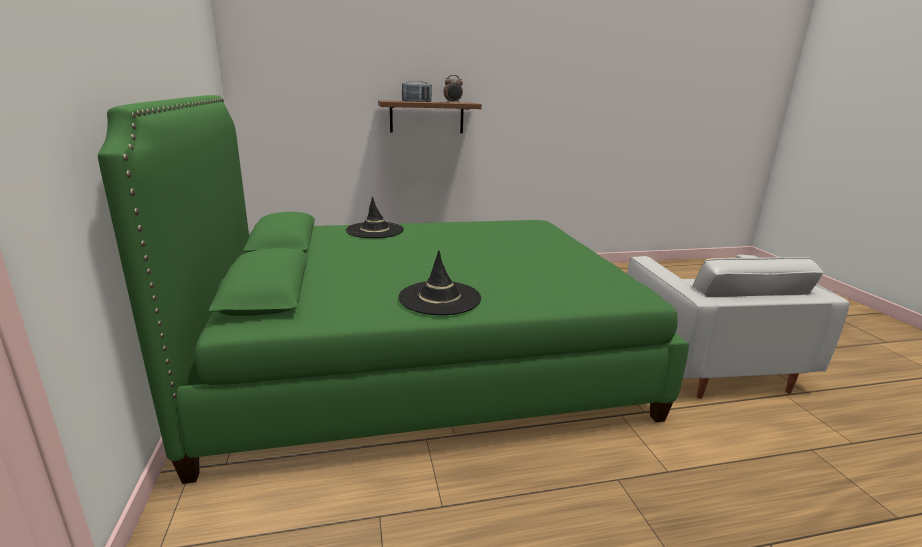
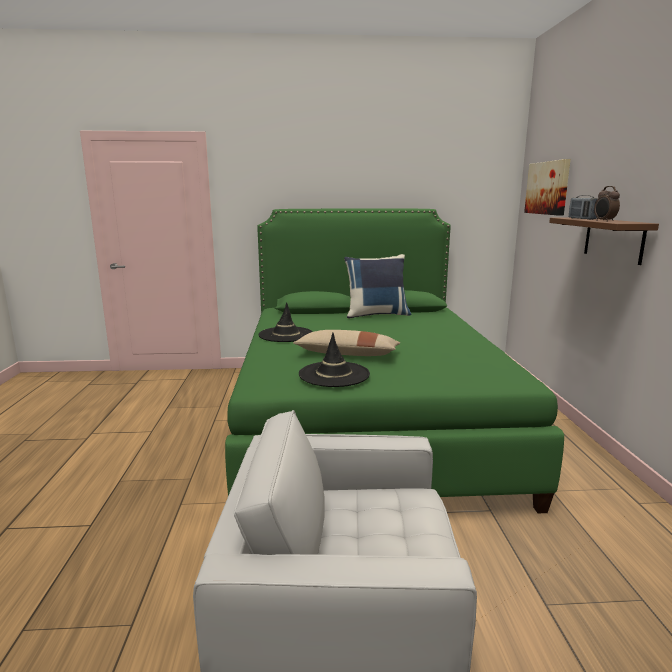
camera: 100 degrees right, 5 degrees down
(299, 69) = (547, 188): none -> picture
(316, 254) = (376, 314): none -> blue pillow
(375, 230) = (442, 324): black hat -> black hat (334, 374)
(511, 264) = (347, 354): none -> beige pillow

